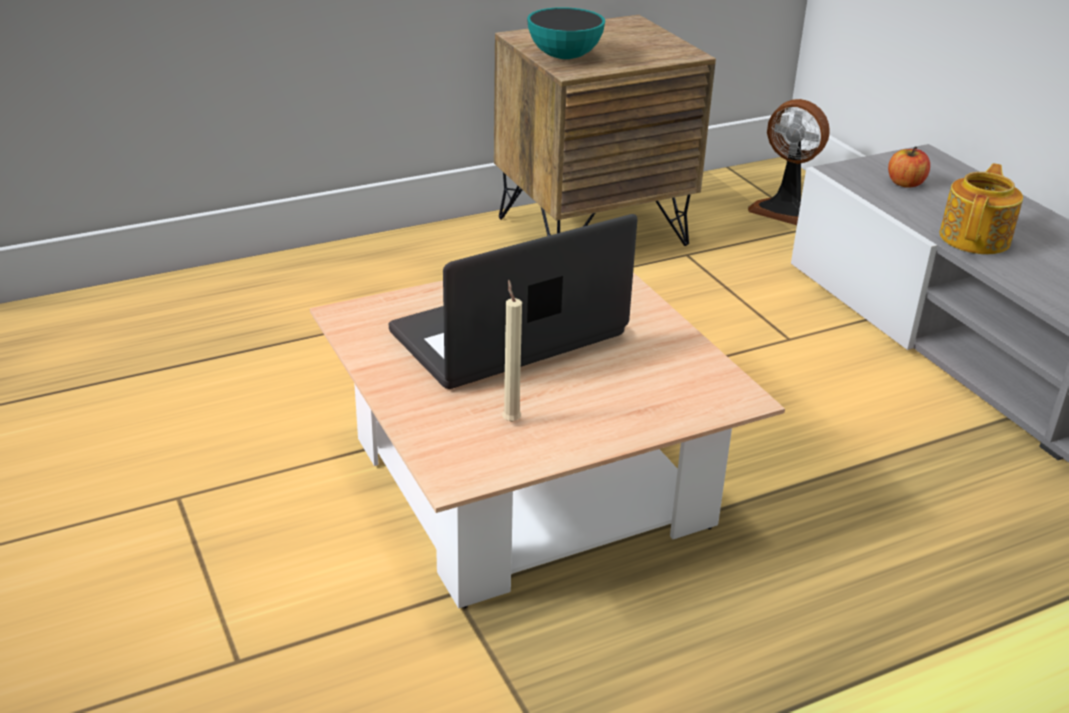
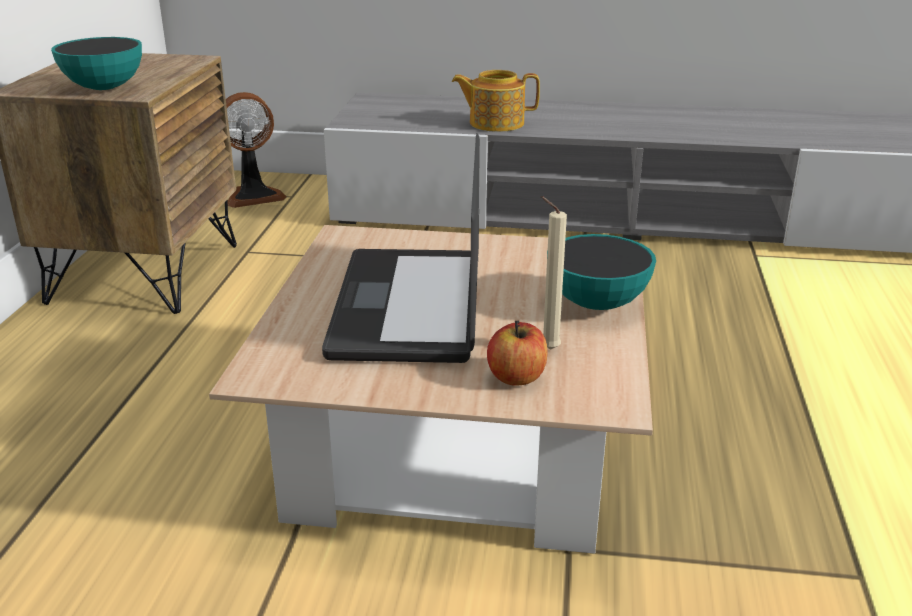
camera: 55 degrees left, 5 degrees down
(620, 421) = (597, 303): none -> bowl
(905, 183) = (397, 114): apple -> apple (517, 377)
(976, 238) = (495, 123): teapot -> teapot turned 60 degrees counterclockwise

